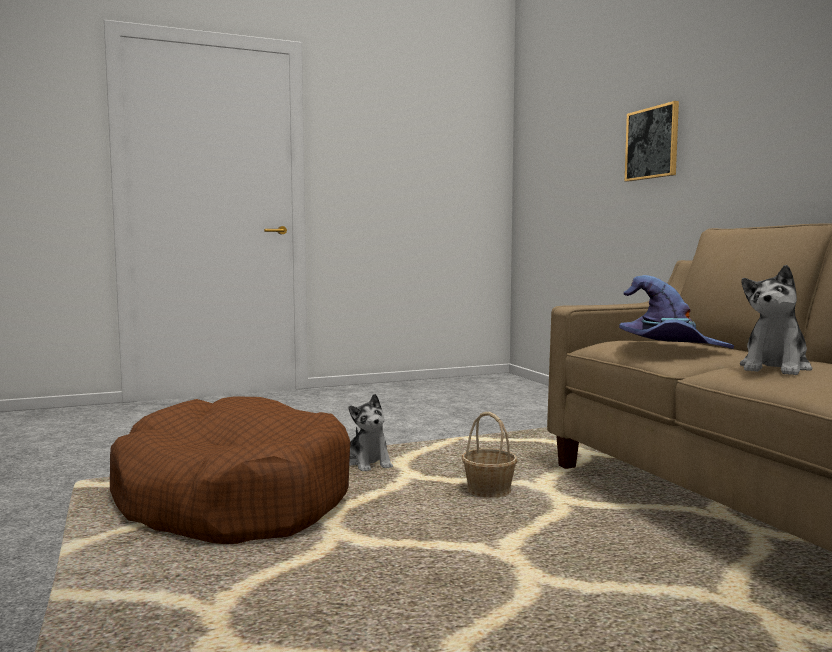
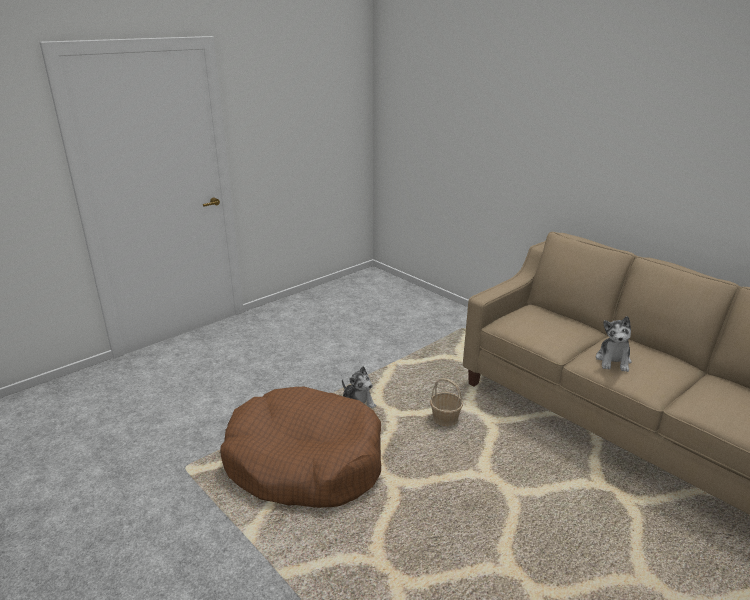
camera: 20 degrees left, 20 degrees up
(652, 143) = (502, 143): picture -> none
(669, 347) = (548, 333): purple hat -> none

